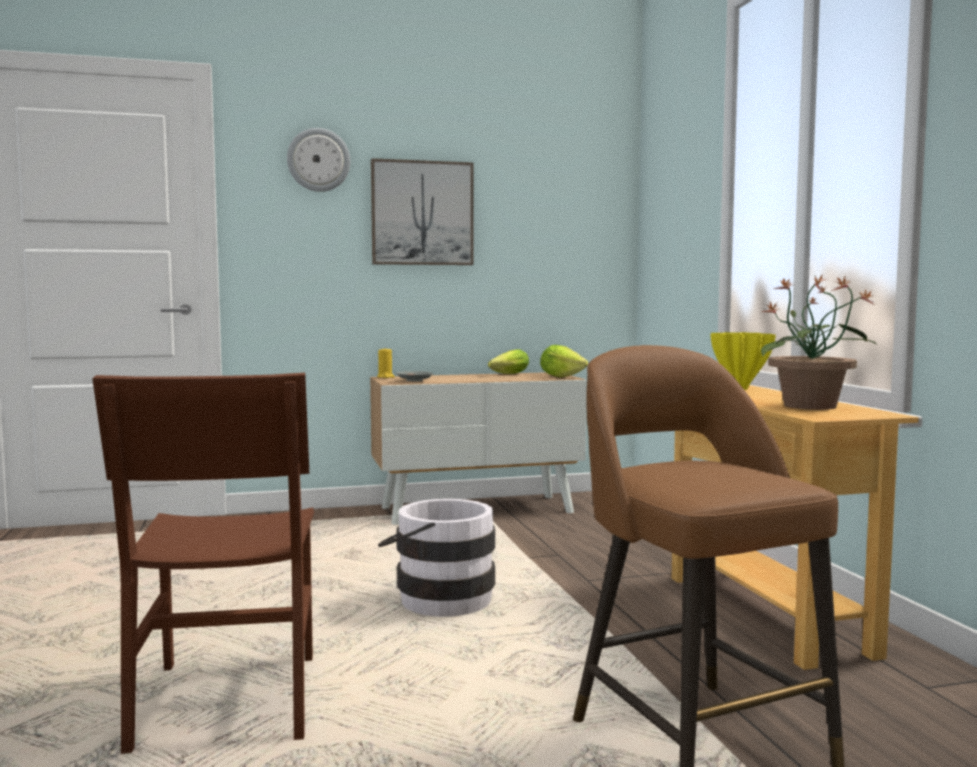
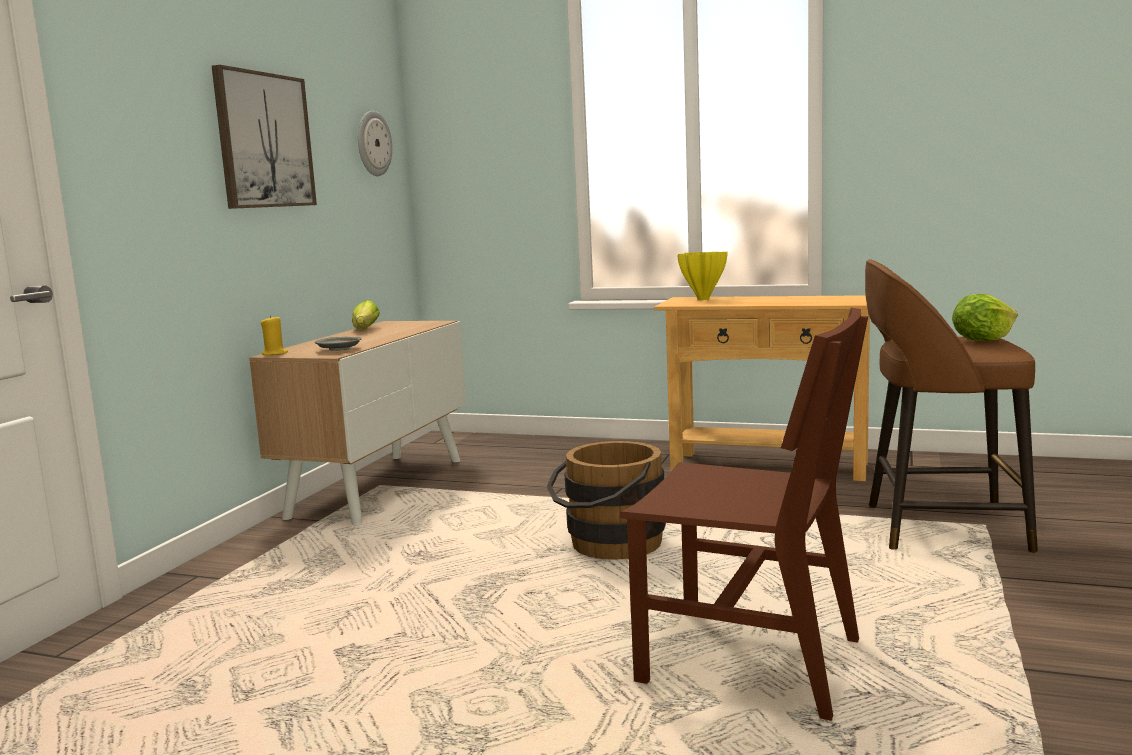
camera: 55 degrees left, 5 degrees up
(318, 160) = (160, 61): wall clock -> wall clock (373, 143)
(437, 600) = (609, 546): white bucket -> brown bucket
(561, 376) = (426, 322): lettuce -> lettuce (982, 340)
(811, 406) = (815, 299): potted plant -> none

